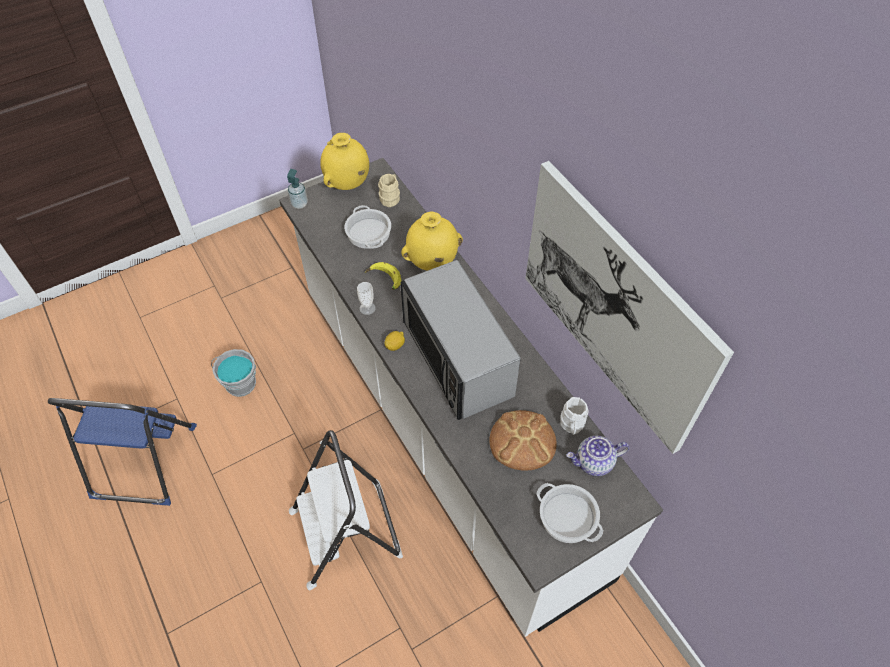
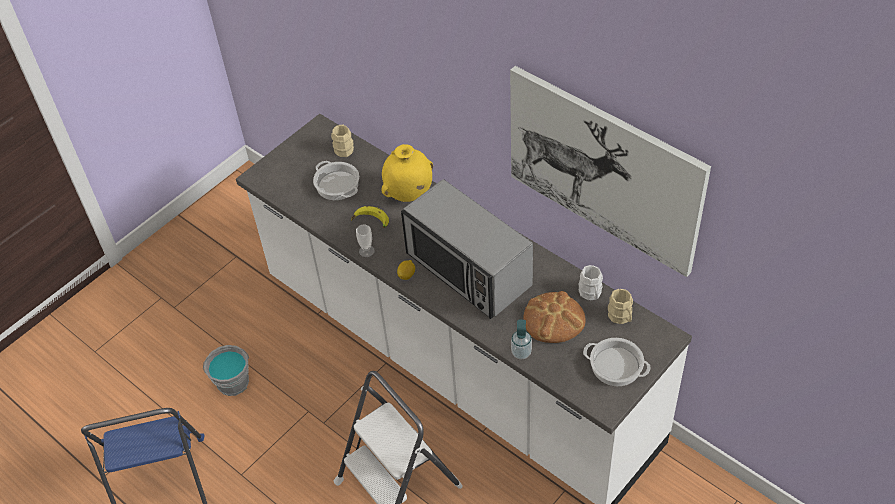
camera: 15 degrees left, 5 degrees down
(299, 204) = (258, 177): soap dispenser -> soap dispenser (521, 352)
(347, 184) = (296, 147): yellow vase -> none
(594, 463) = (621, 317): teapot -> beige mug

